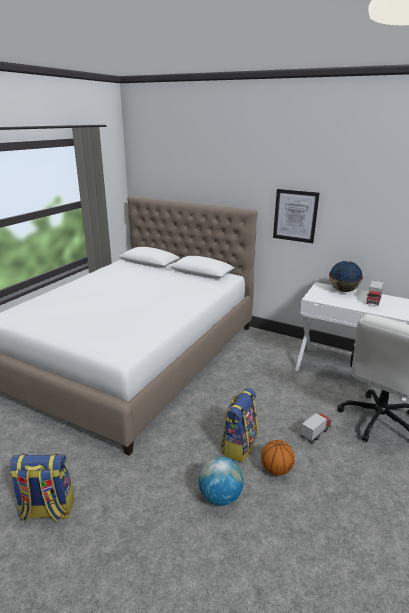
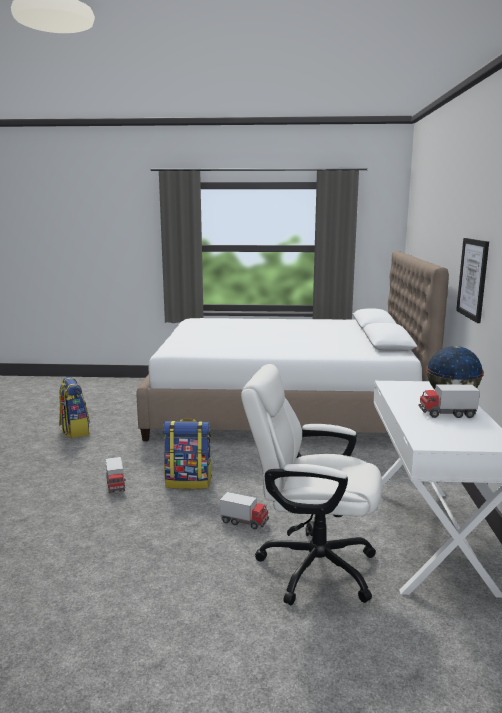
camera: 65 degrees right, 10 degrees down
(220, 496) = (115, 486): globe -> toy truck
(276, 469) = (167, 507): basketball -> none

